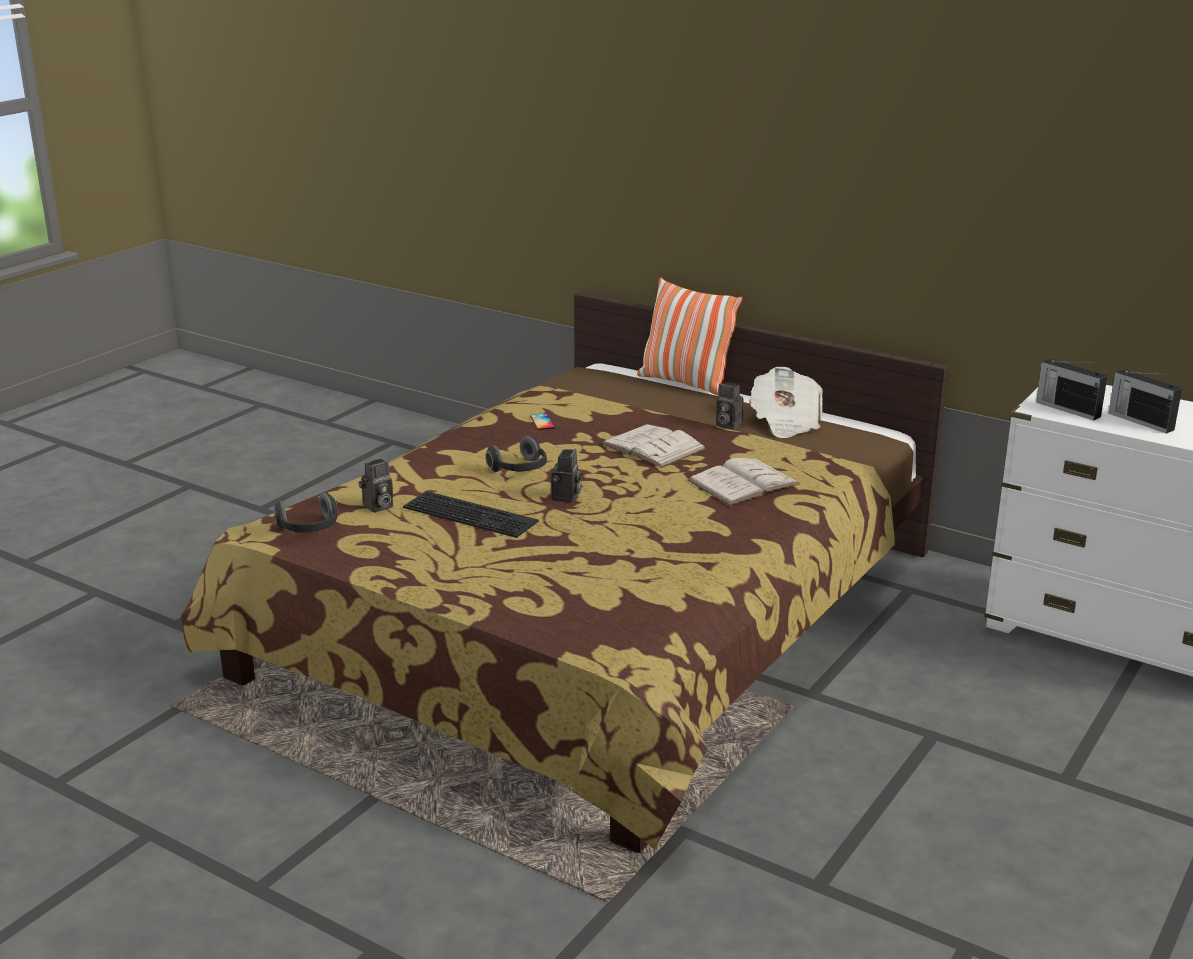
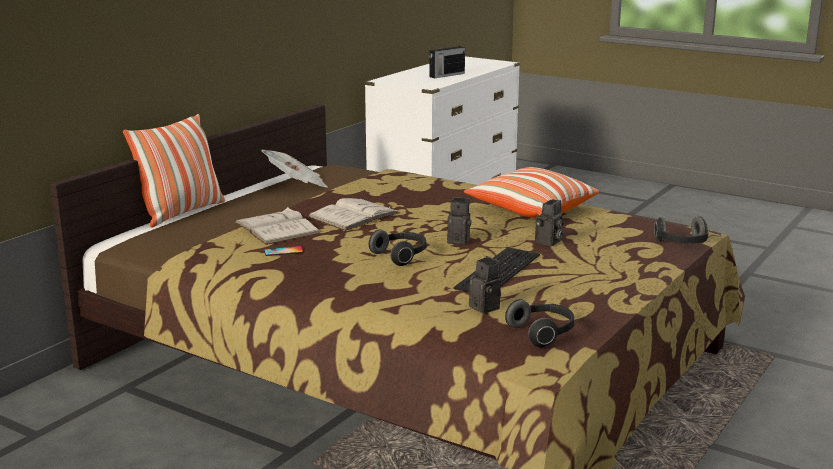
camera: 90 degrees left, 5 degrees down
(551, 631) = (682, 244): none -> headphones
(684, 541) = (530, 210): none -> pillow
(727, 424) = (310, 194): camera -> camera (548, 242)
(743, 482) = (427, 193): white book -> white book (277, 228)
(1067, 409) = (427, 83): radio -> none

